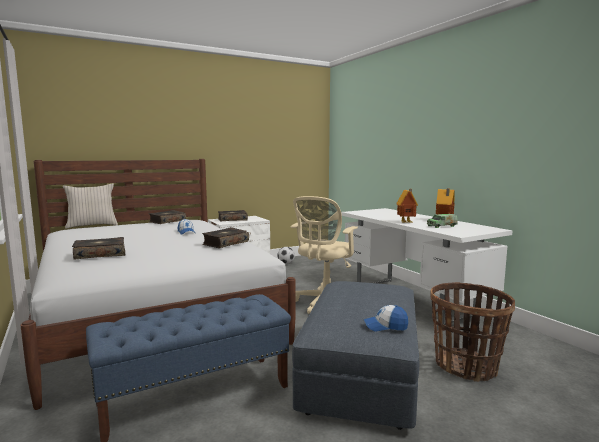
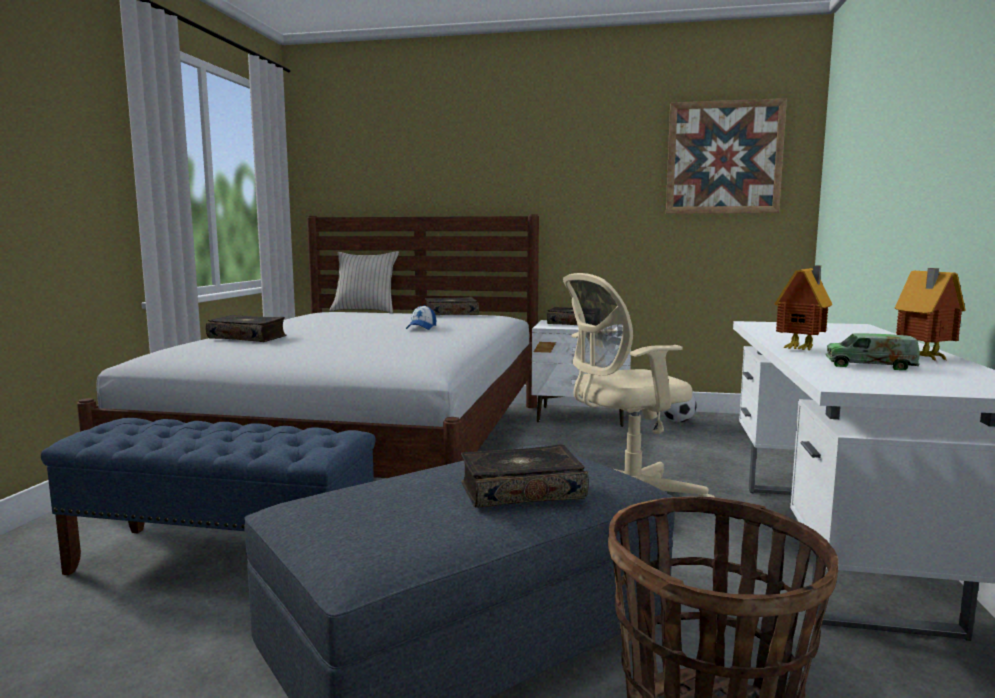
camera: 40 degrees right, 0 degrees up
(225, 243) = (417, 346): book -> book (521, 491)
(291, 130) = (724, 158): none -> picture
(385, 326) = (395, 533): cap -> none

